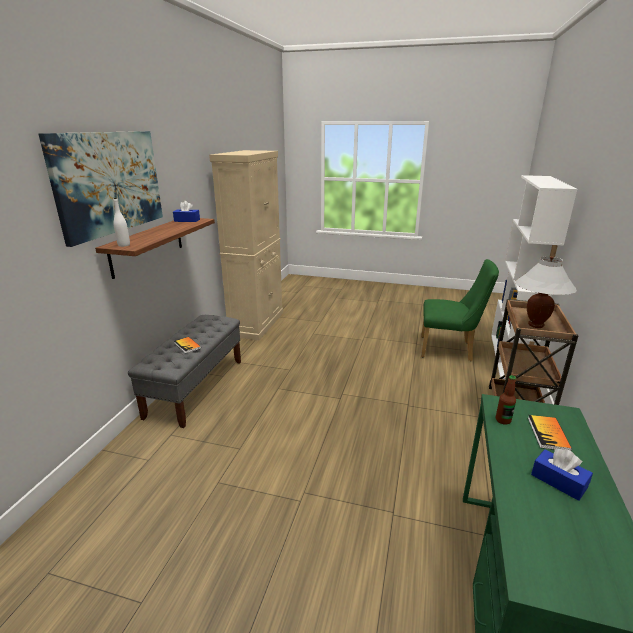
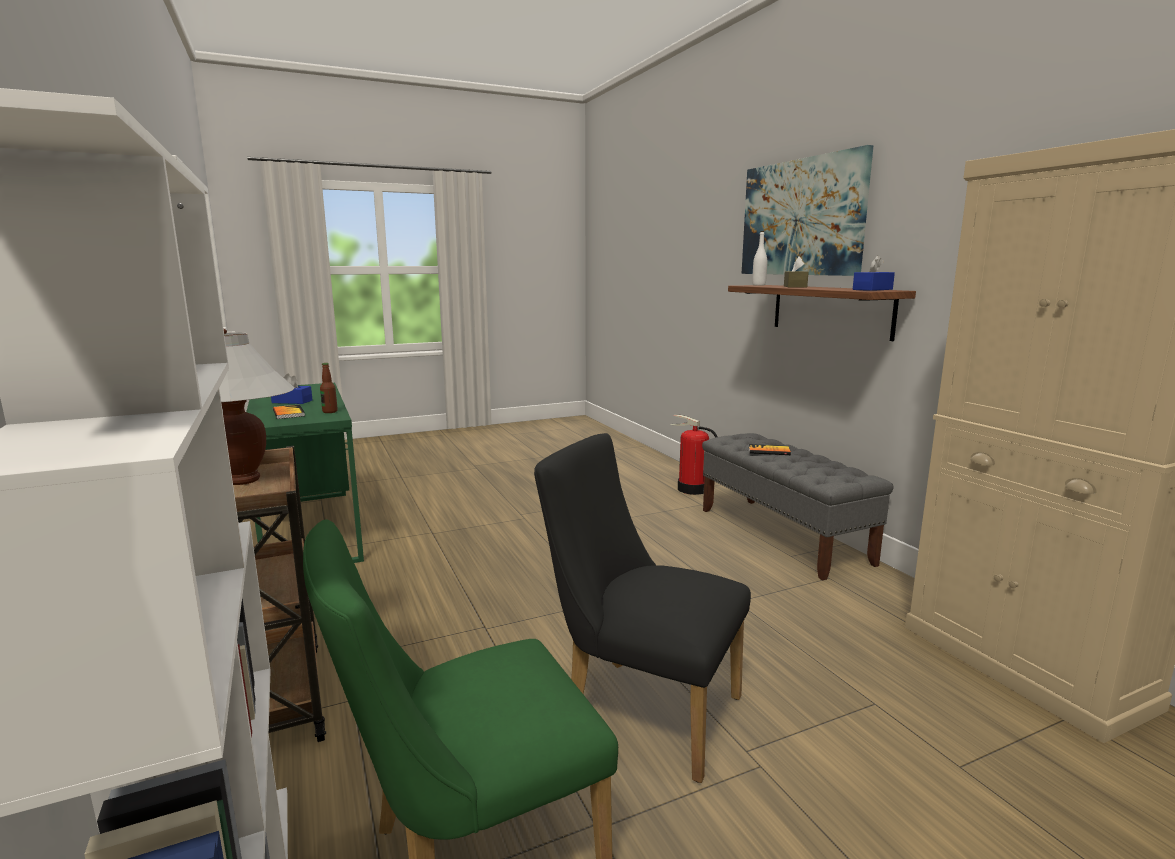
camera: 140 degrees right, 10 degrees down
(135, 456) = (692, 489): none -> fire extinguisher
(154, 234) = (795, 286): none -> brown tissue box
(378, 356) = (640, 710): none -> black chair

